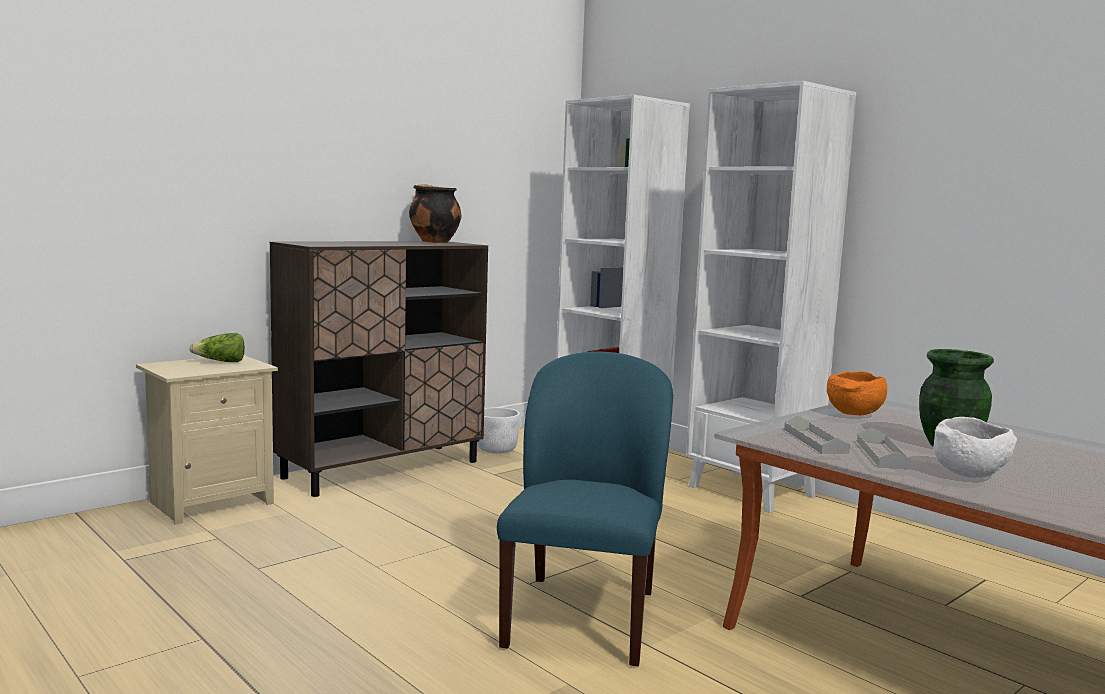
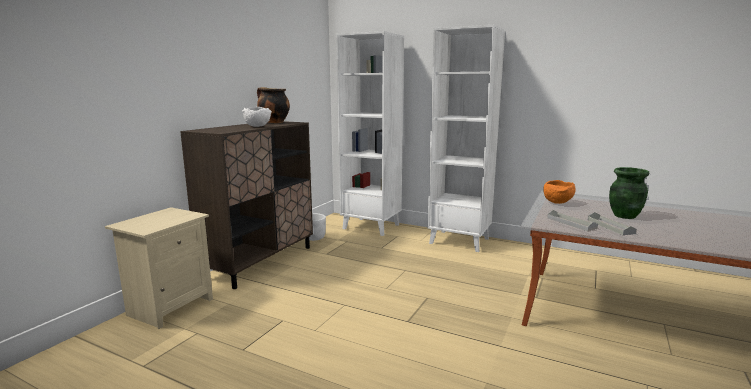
camera: 20 degrees left, 5 degrees up
(221, 362) = (165, 215): lettuce -> none
(582, 617) = (453, 336): blue chair -> none
(969, 475) = (661, 232): white bowl -> white bowl (258, 126)

